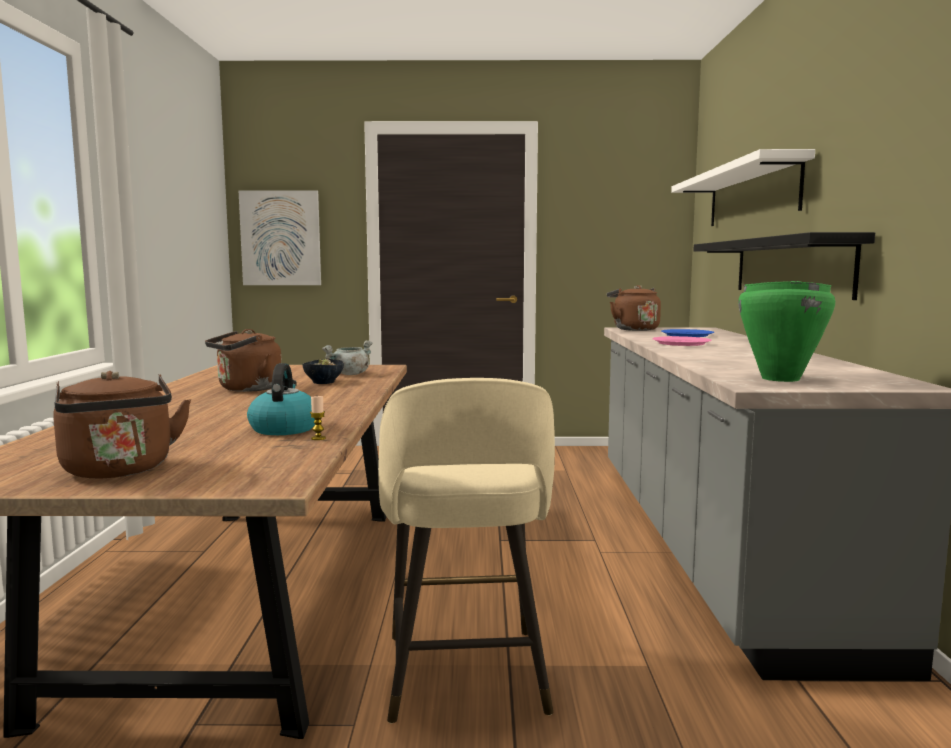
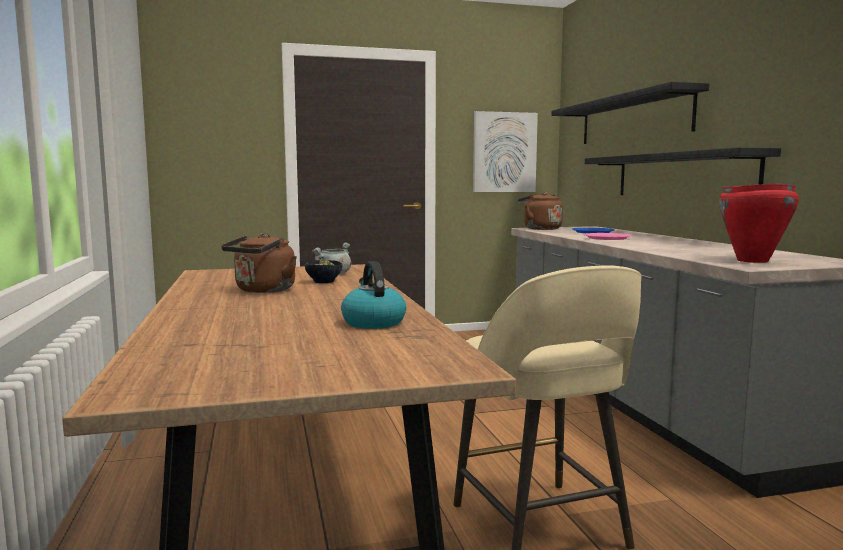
camera: 15 degrees left, 0 degrees up
(119, 471) = (296, 369): brown kettle -> none
(281, 238) = (201, 149): picture -> picture (504, 152)
(318, 438) = (421, 328): candle -> none
(751, 195) = (633, 119): white shelf -> black shelf
(779, 379) = (752, 261): green cooking pot -> red cooking pot

